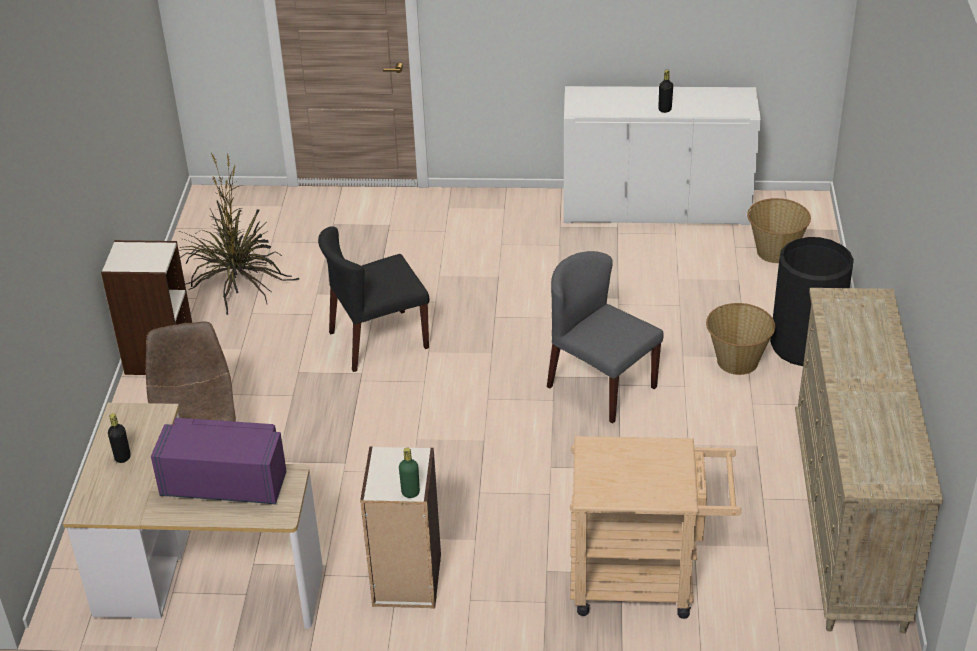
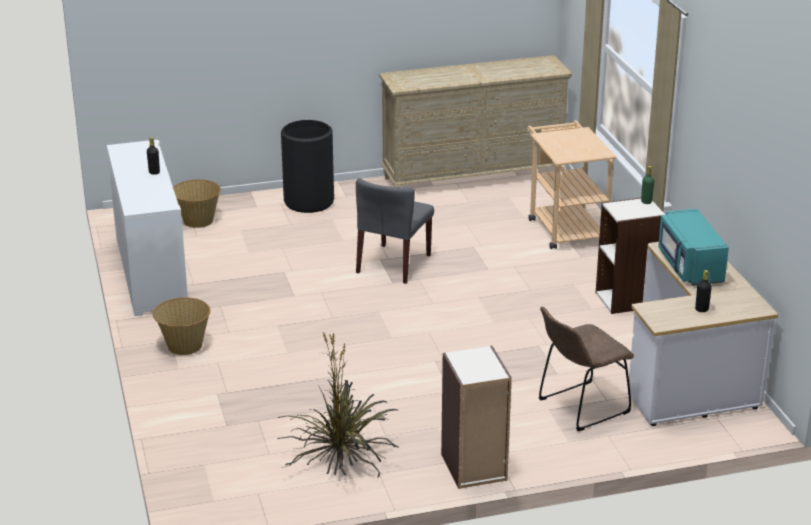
camera: 110 degrees left, 10 degrees down
(225, 483) = (689, 266): purple microwave -> turquoise microwave
(378, 340) = (390, 363): black chair -> none
(737, 361) = (338, 222): basket -> basket (184, 346)

